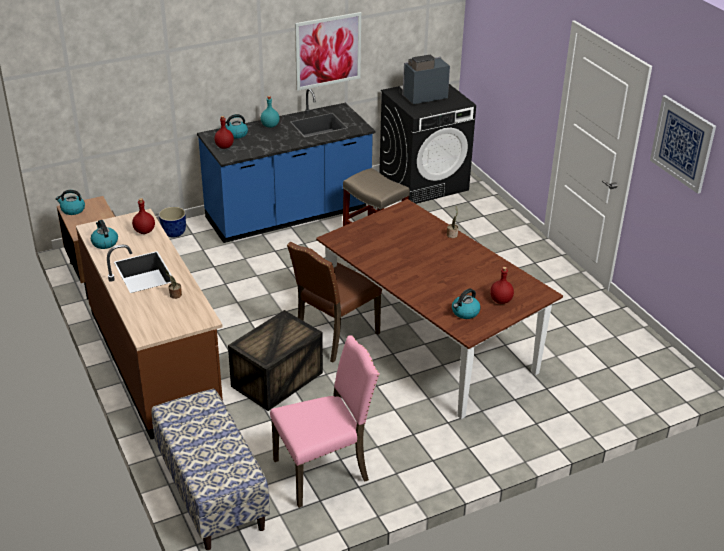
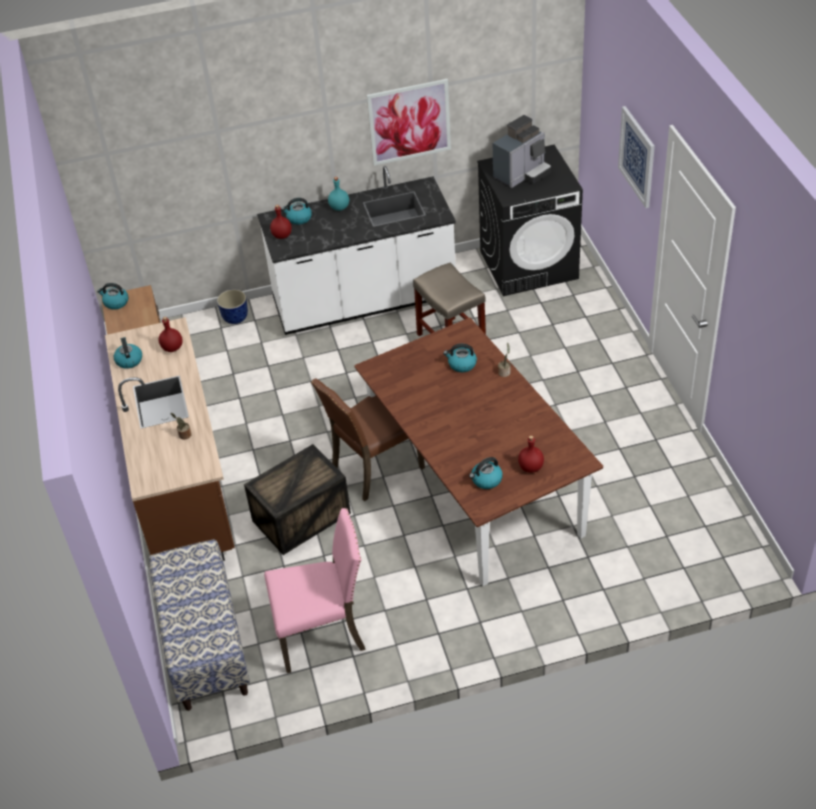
camera: 15 degrees right, 10 degrees up
(289, 215) = (364, 301): blue counter -> white counter
(412, 231) = (461, 364): none -> kettle
(422, 97) = (522, 174): coffee machine -> coffee machine turned 150 degrees clockwise
(683, 143) = (759, 304): picture -> picture (637, 156)

